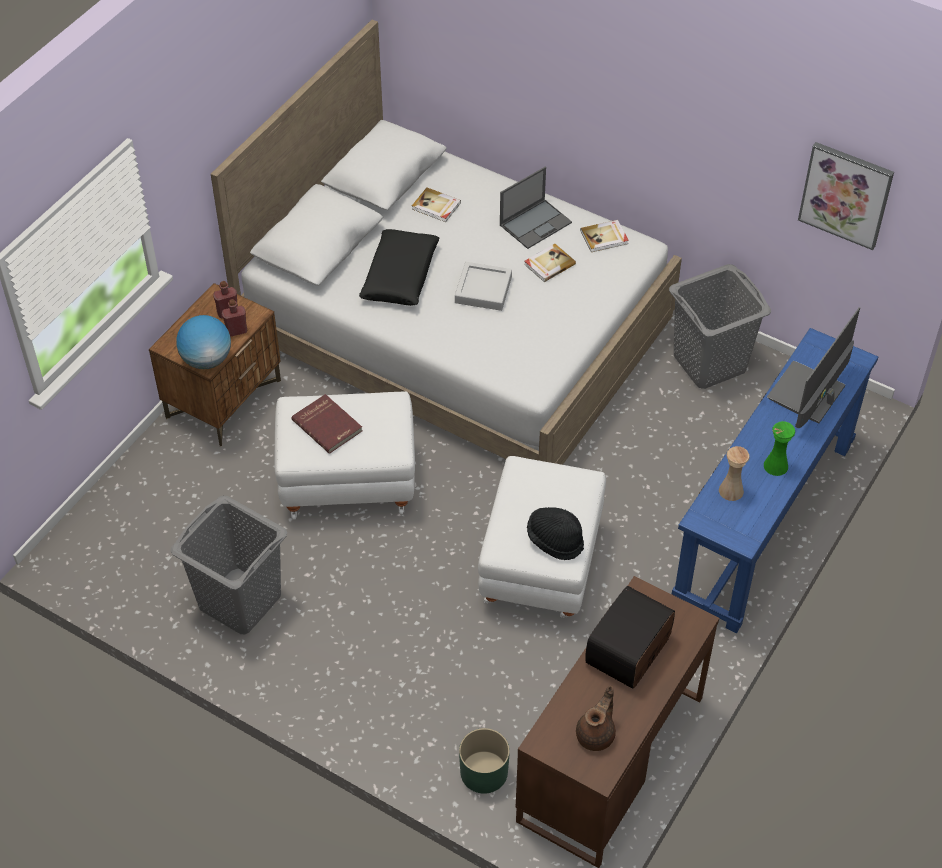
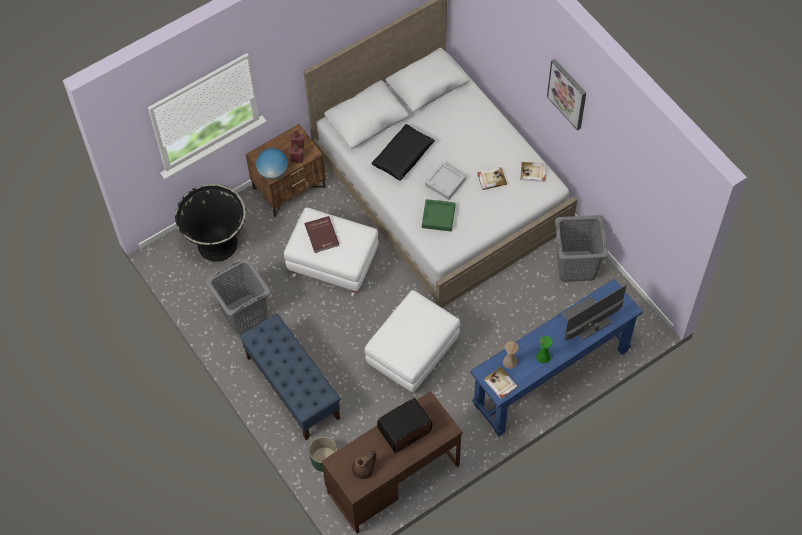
camera: 25 degrees right, 10 degrees up
(147, 516) = (217, 245): none -> black planter
(375, 682) = (292, 387): none -> blue bench
(436, 206) = (446, 117): book -> book (500, 384)
(499, 338) = (438, 217): none -> green tray
(536, 223) = (498, 149): laptop -> none
(555, 540) = (409, 350): black hat -> none
(846, 194) = (653, 212): picture -> picture (567, 93)

